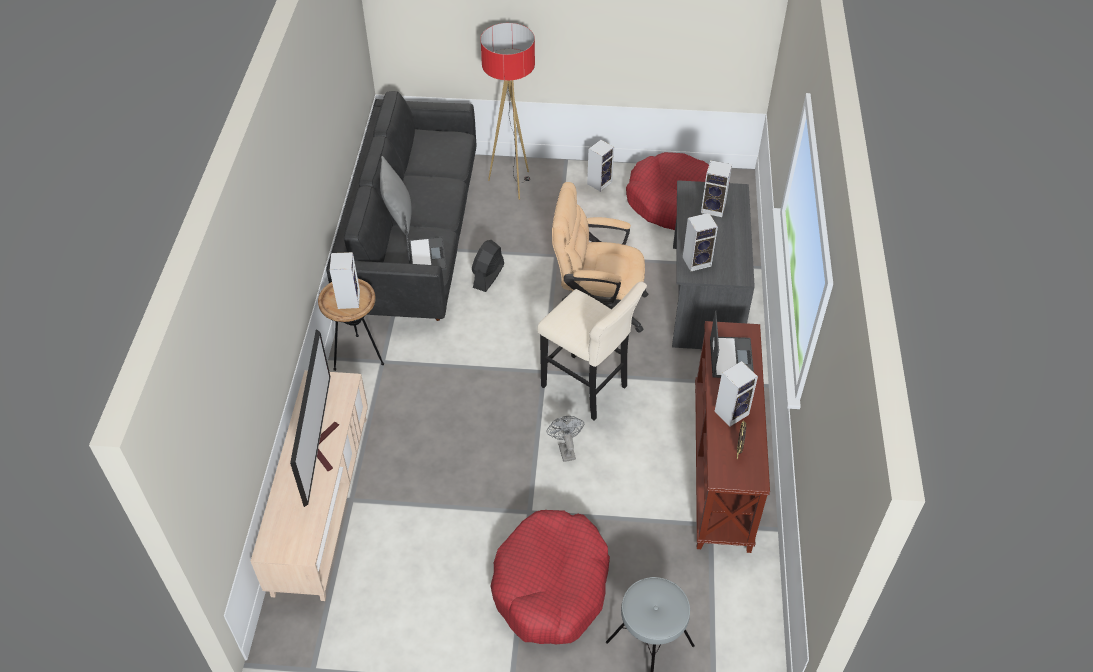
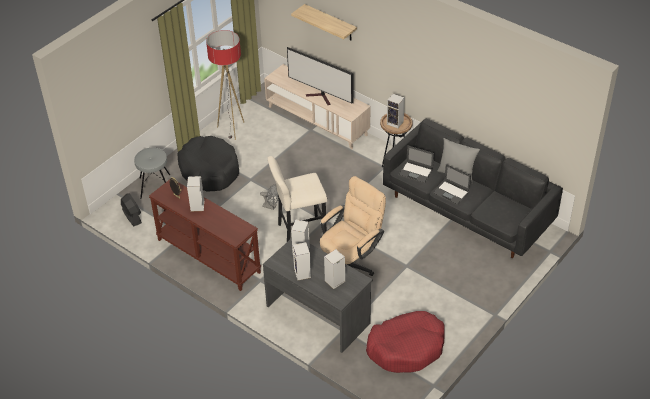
camera: 125 degrees right, 5 degrees down
(248, 347) = (330, 23): none -> shelf
(488, 276) = (413, 230): black fan -> black fan (132, 216)
(512, 184) = (487, 276): floor lamp -> floor lamp (232, 130)
(551, 585) = (209, 170): red dog bed -> black dog bed
(599, 182) = (457, 319): speaker -> speaker (303, 274)
(731, 357) = (226, 224): laptop -> laptop (451, 193)

